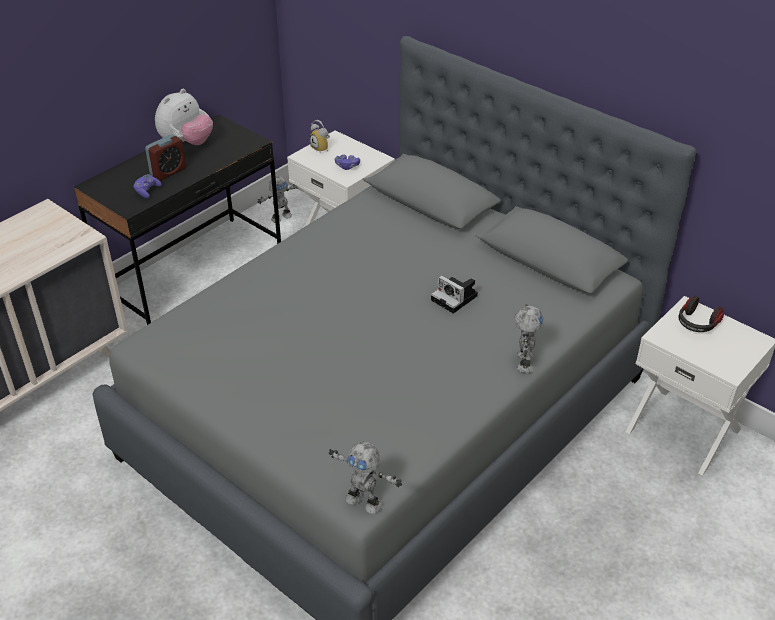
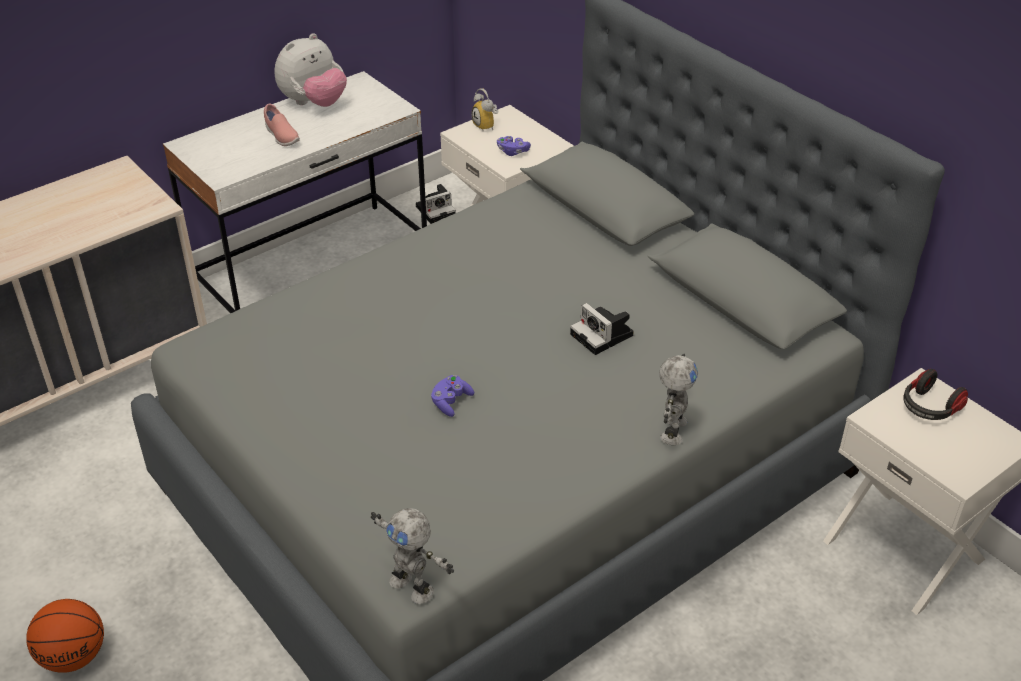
camera: 10 degrees right, 0 degrees up
(80, 597) = (74, 656): none -> basketball
(147, 191) = (249, 158): purple game controller -> purple game controller (451, 402)
(168, 172) = (281, 136): alarm clock -> pink shoe
(194, 272) = (313, 267): black desk -> white desk
(281, 217) = (436, 210): toy robot -> camera

